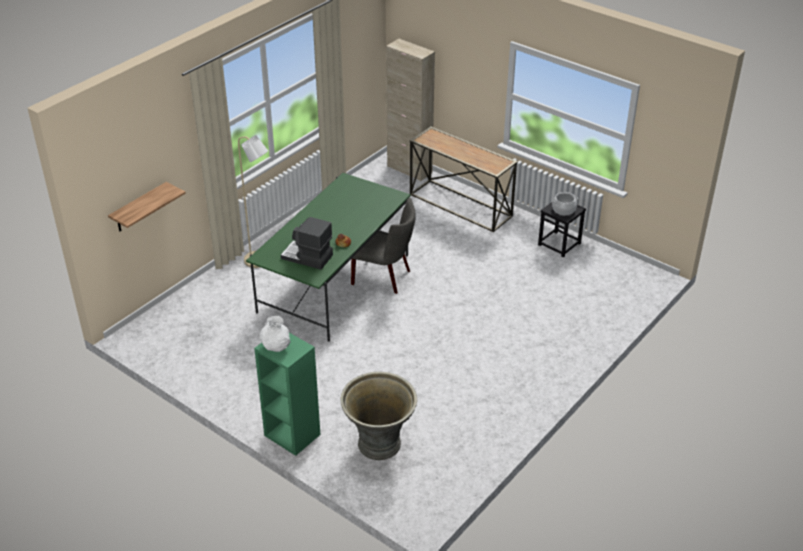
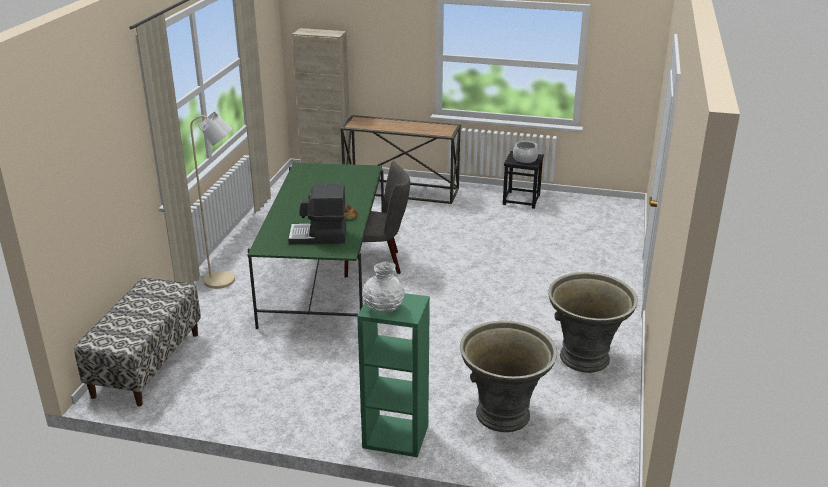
camera: 25 degrees left, 10 degrees down
(139, 208) = (96, 214): shelf -> none
(166, 320) = (146, 364): none -> bench
(480, 419) = (585, 359): none -> grey planter

